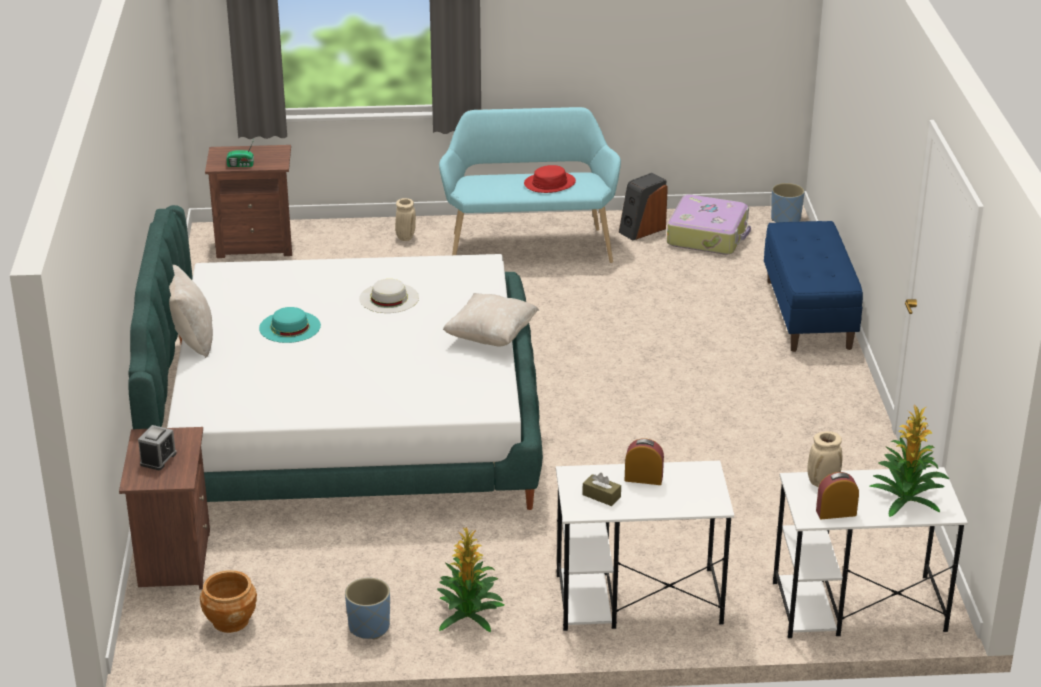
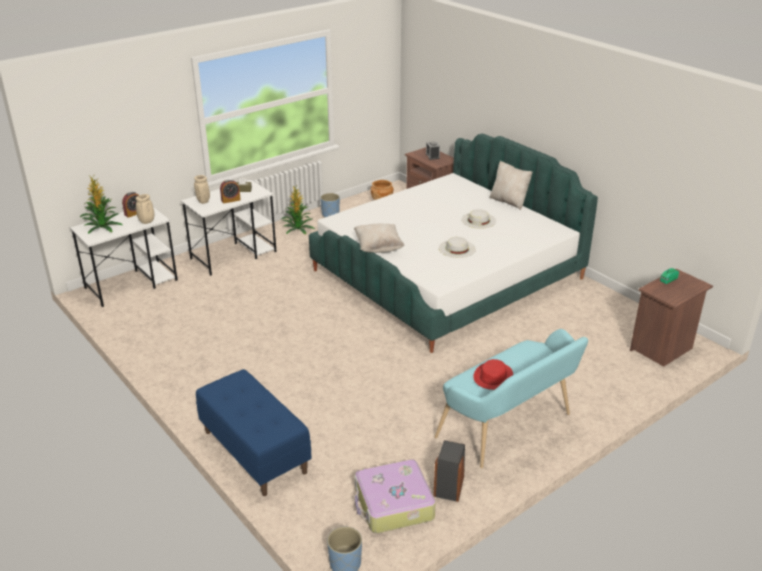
camera: 145 degrees right, 0 degrees up
(289, 327) = (478, 220): turquoise hat -> white hat
(405, 237) = (593, 396): beige vase -> beige vase (203, 202)

